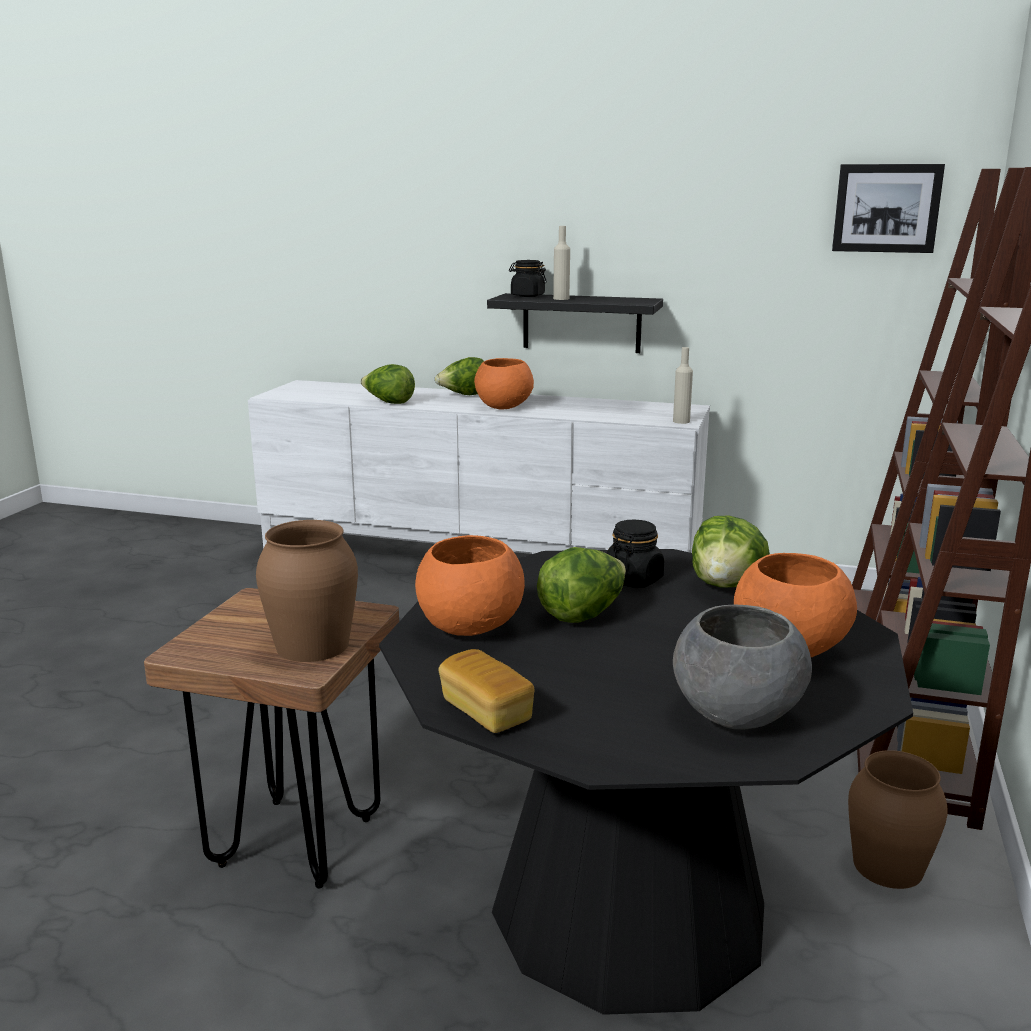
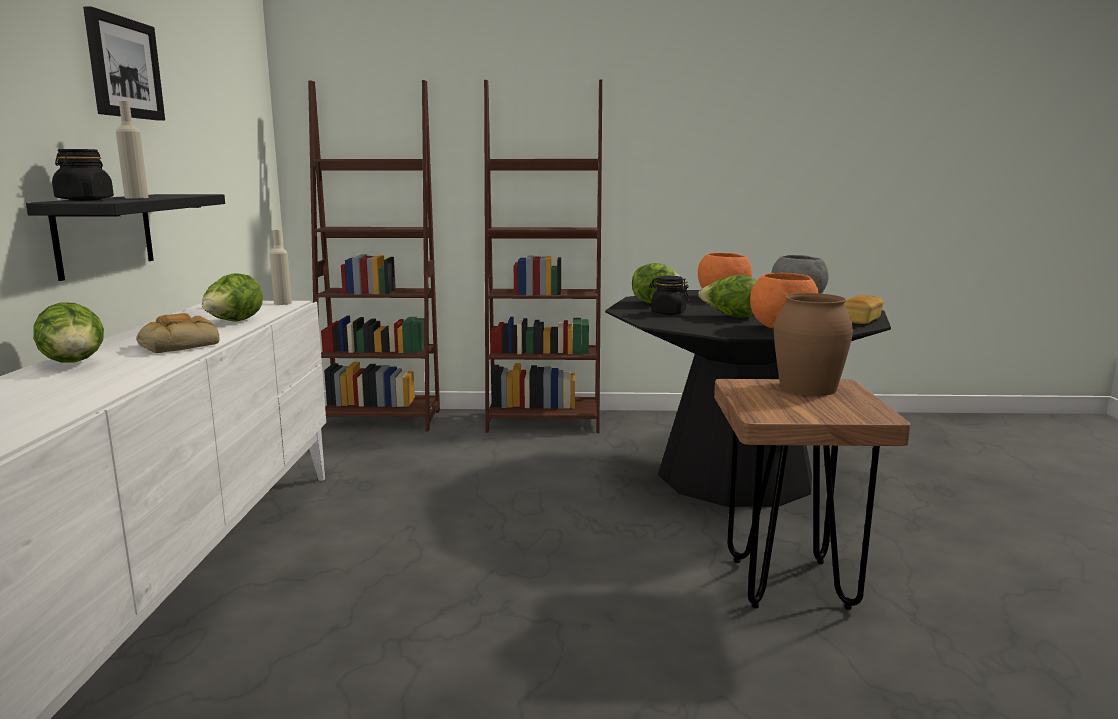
camera: 105 degrees left, 5 degrees down
(388, 403) = (99, 391): lettuce -> lettuce (233, 322)
(504, 407) = (180, 345): orange bowl -> bread
(886, 208) = (242, 106): picture -> picture (123, 68)
(888, 866) = (643, 428): brown vase -> none

